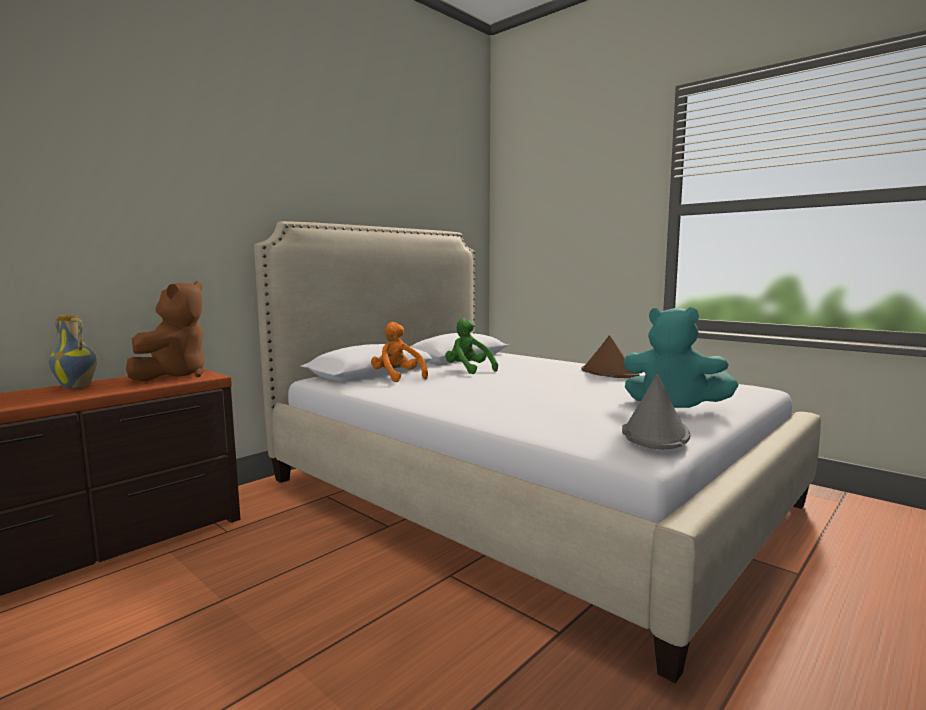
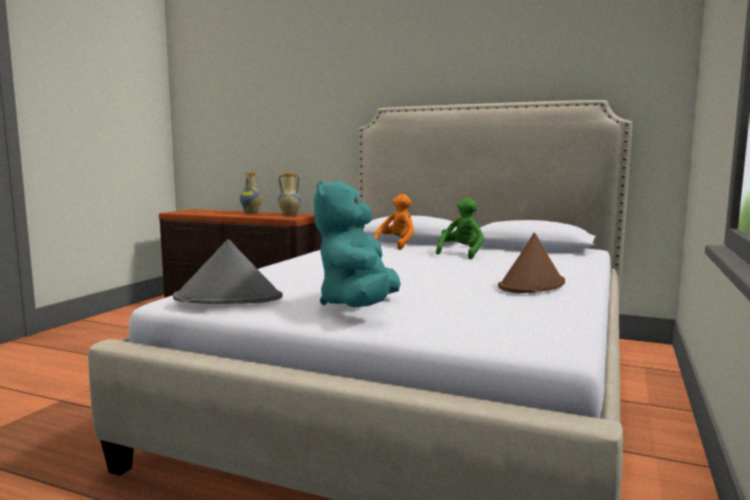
camera: 70 degrees right, 0 degrees up
(174, 376) = (289, 215): brown plush toy -> vase

